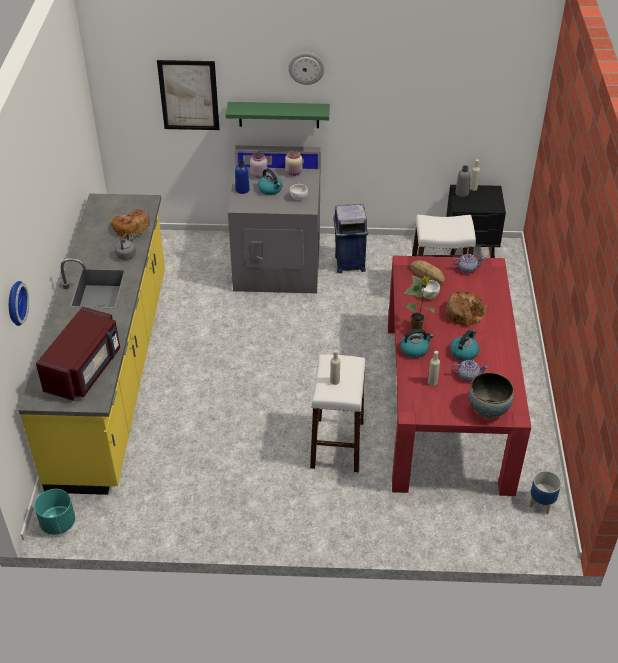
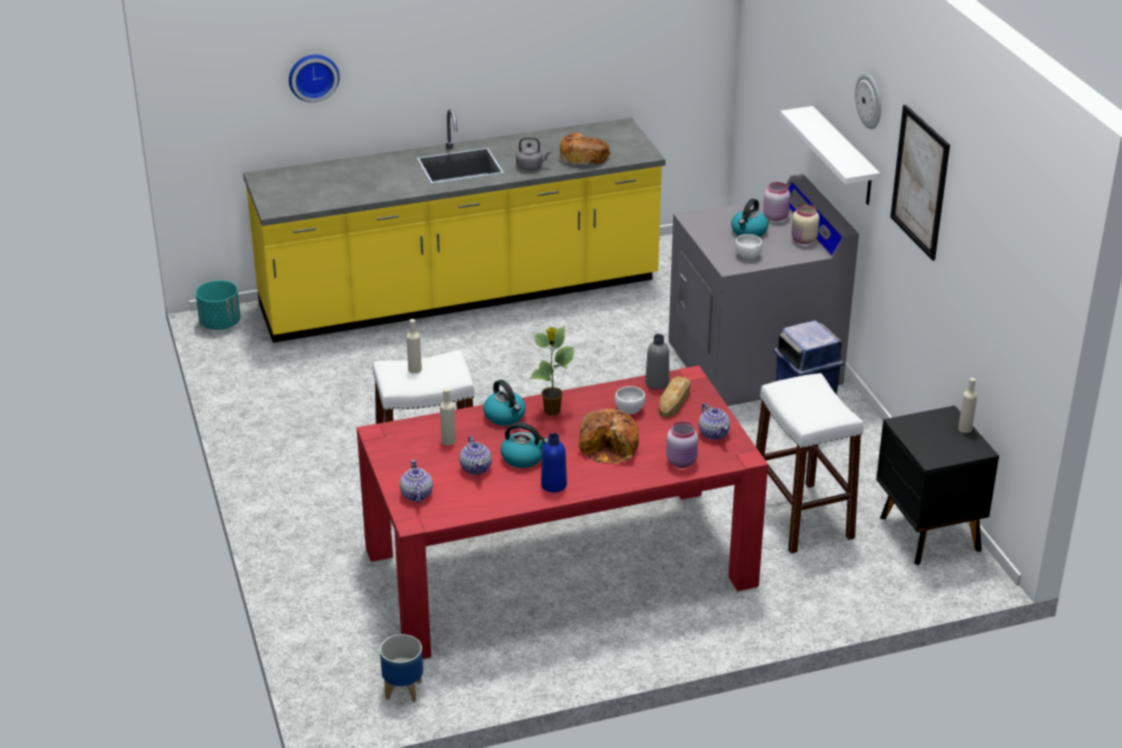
camera: 70 degrees right, 10 degrees down
(84, 370) = (319, 191): red microwave -> none
(189, 95) = (790, 74): picture -> picture (920, 182)
(242, 190) = (731, 213): blue bottle -> blue bottle (553, 485)
(279, 114) = (843, 157): green shelf -> white shelf
(462, 193) = (940, 419): grey bottle -> grey bottle (657, 383)
(488, 410) = (416, 495): bowl -> teapot
(491, 289) = (682, 462): none -> pink jar

